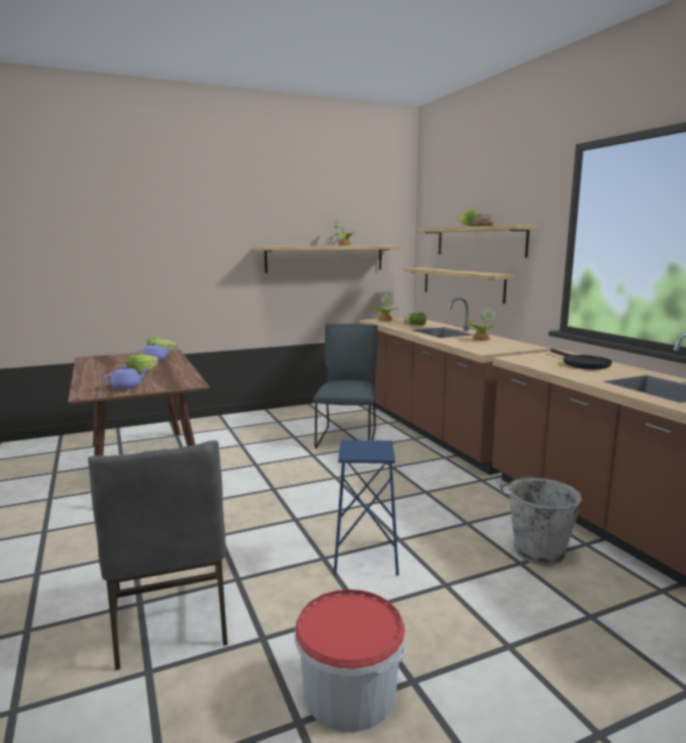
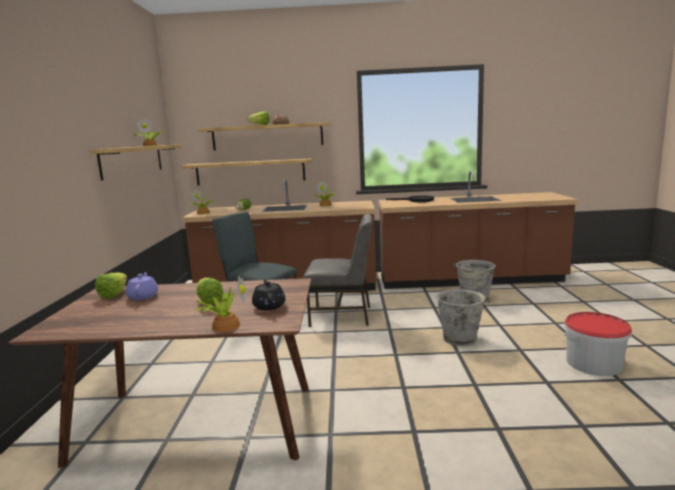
camera: 65 degrees left, 0 degrees up
(85, 384) = (224, 325): none -> potted plant
(127, 387) = (269, 306): purple teapot -> black teapot
(170, 619) = (522, 415): grey chair -> grey chair (342, 316)
(366, 556) = (461, 339): blue stool -> grey bucket

